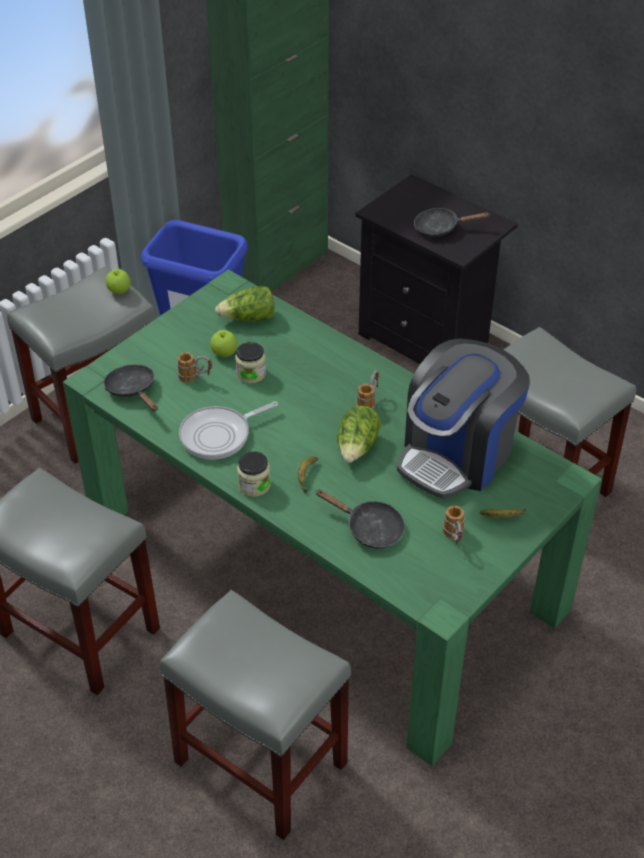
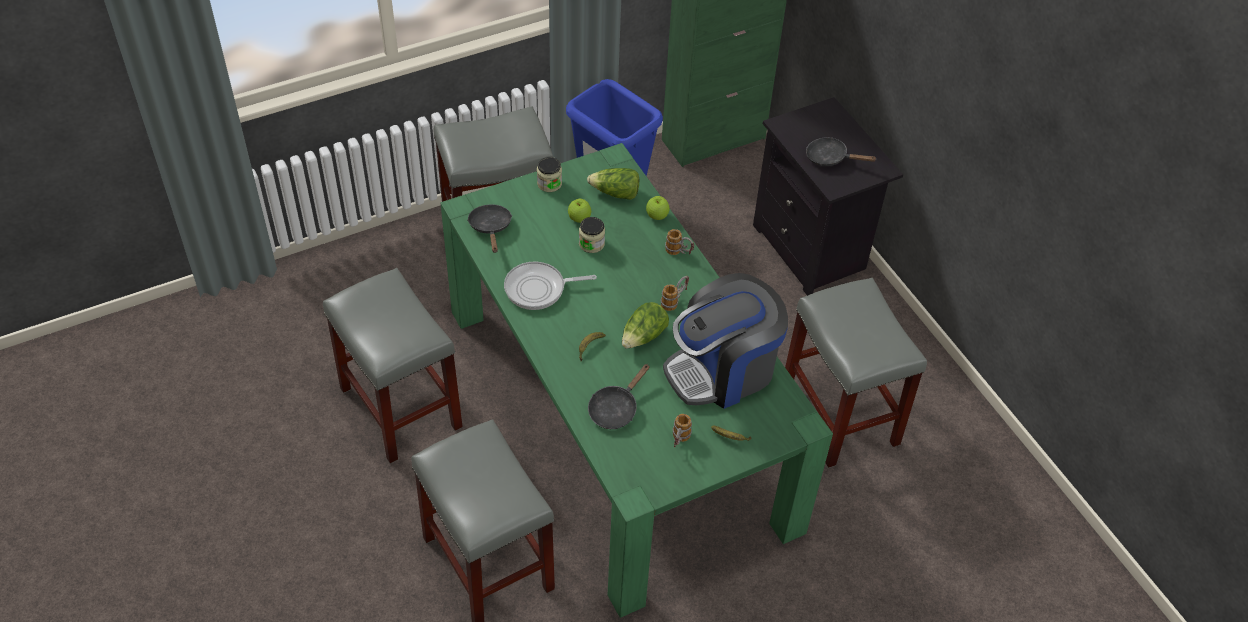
camera: 20 degrees right, 5 degrees up
(119, 291) = (530, 133): apple -> apple (657, 216)
(195, 378) = (545, 233): mug -> mug (679, 253)
(254, 485) = (544, 341): jar -> jar (549, 183)
(369, 528) = (615, 408): black frying pan -> black frying pan turned 75 degrees clockwise

